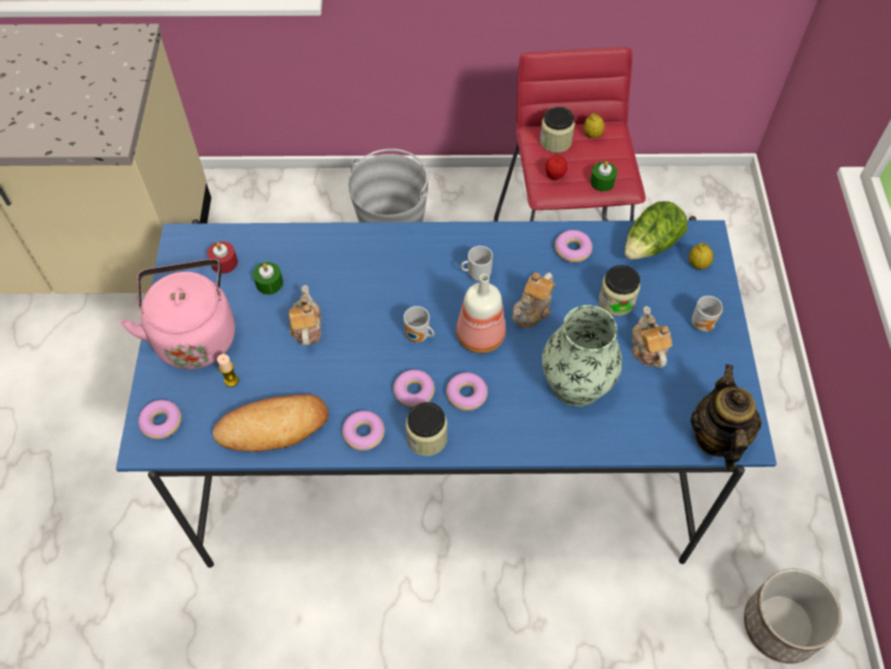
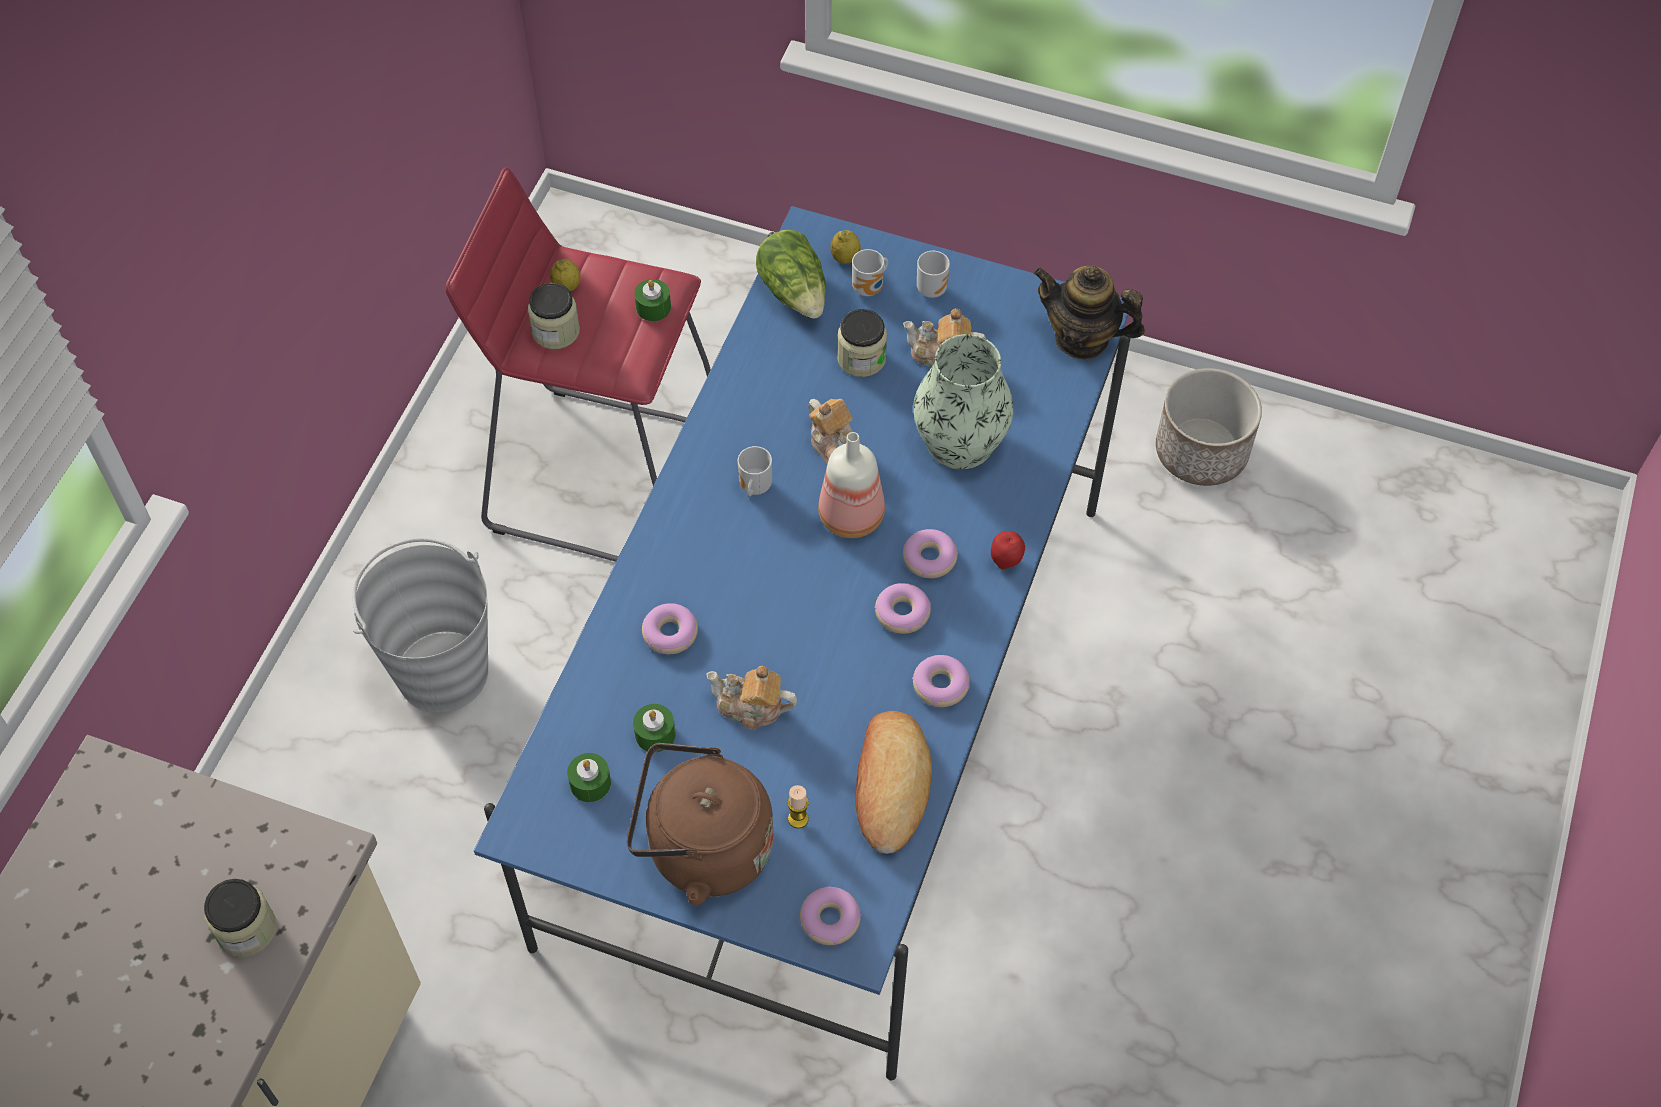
camera: 70 degrees left, 0 degrees up
(194, 335) = (702, 849): pink kettle -> brown kettle
(224, 262) = (590, 783): red candle -> green candle
(418, 337) = (822, 583): mug -> mug (870, 289)
(427, 438) = (973, 619): jar -> jar (246, 929)
(554, 177) = (618, 354): apple -> apple (1006, 561)
(572, 250) = (763, 373): donut -> donut (670, 633)

